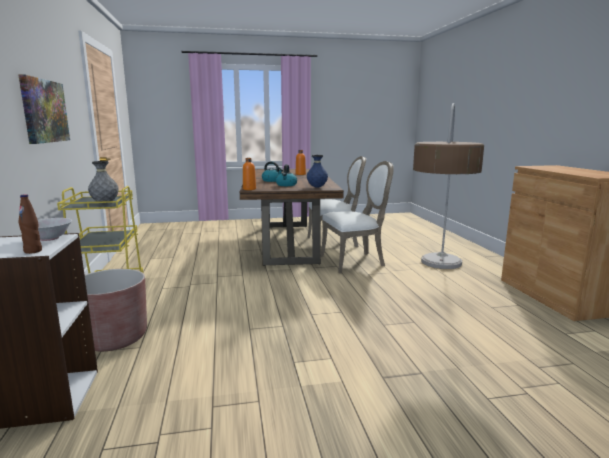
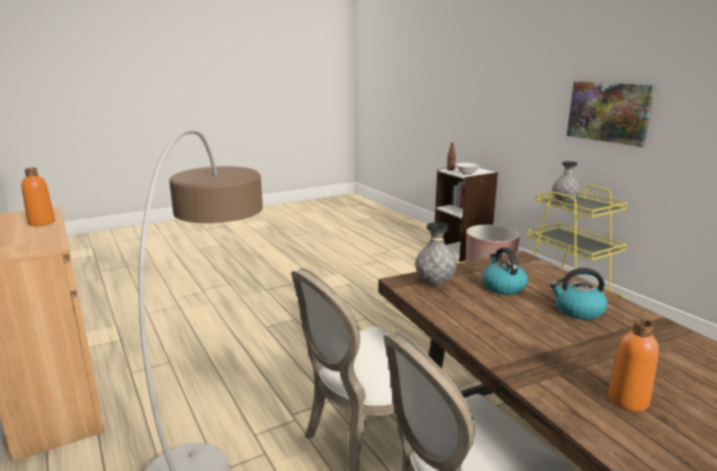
camera: 160 degrees right, 5 degrees up
(249, 189) = (526, 259): orange bottle -> orange bottle (42, 222)
(317, 187) = (434, 283): blue vase -> grey vase

